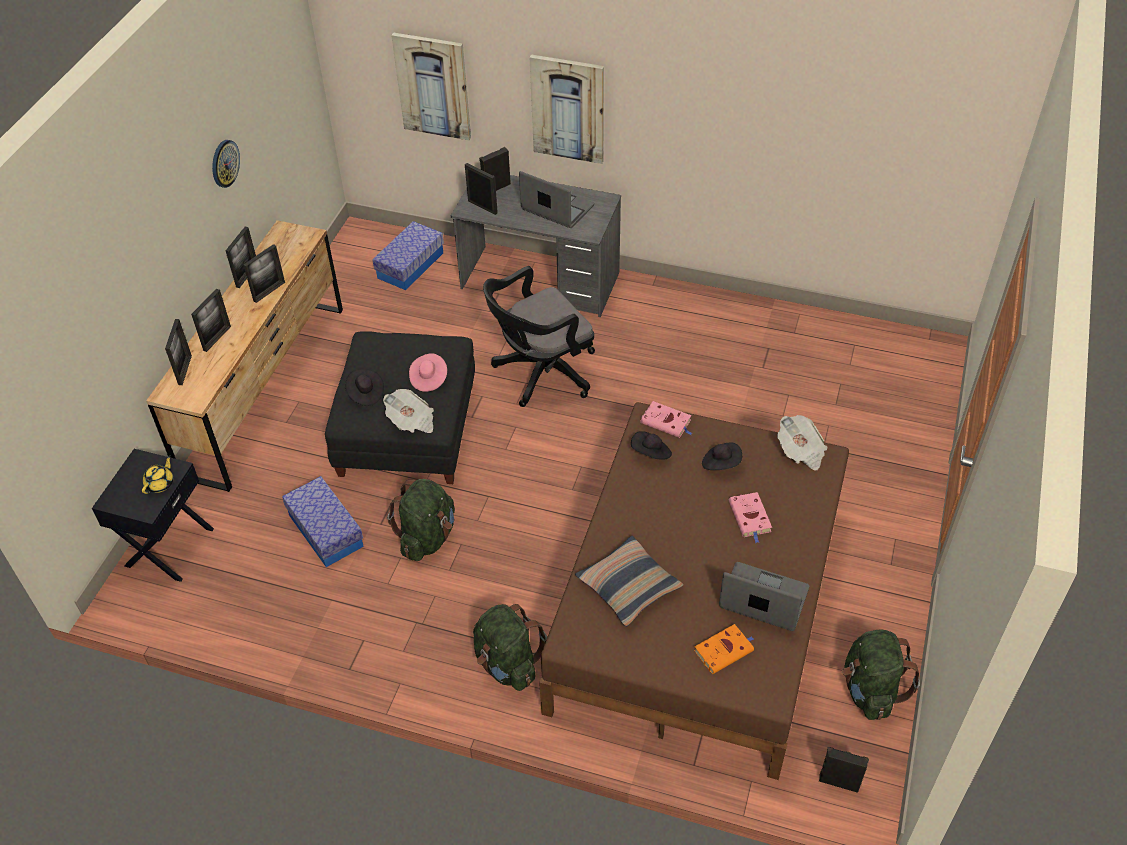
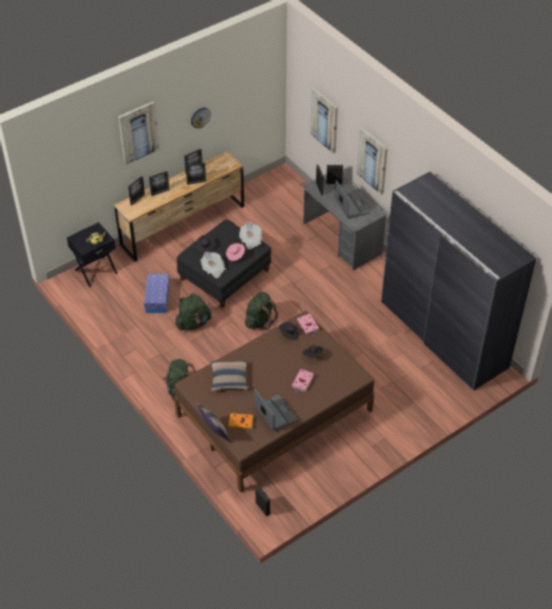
camera: 35 degrees right, 0 degrees up
(141, 228) = (138, 132): none -> picture
(410, 265) = (291, 201): storage box -> none
(540, 373) = (302, 281): black office chair -> none
(698, 700) = (214, 432): none -> pillow
(800, 452) = (351, 369): newspaper -> newspaper (250, 240)
(815, 339) = (443, 334): none -> grey wardrobe
(870, 690) = (310, 485): green backpack -> green backpack (260, 321)

